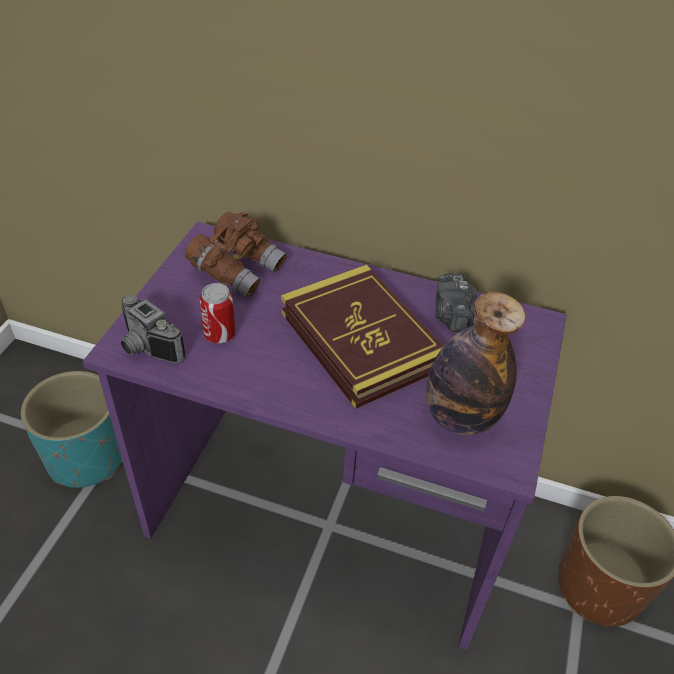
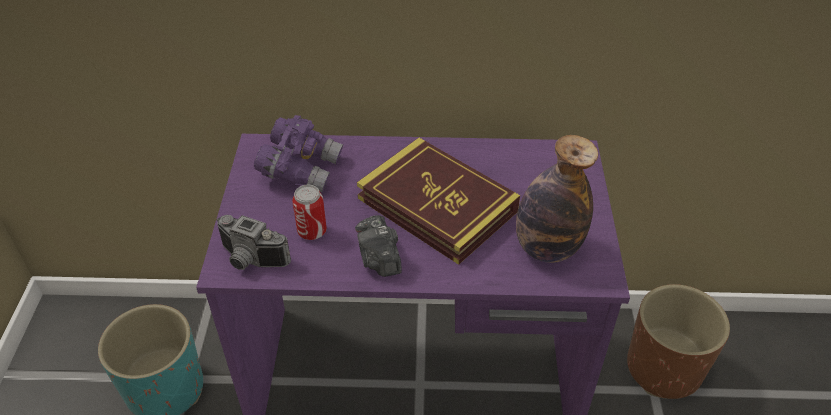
camera: 15 degrees left, 0 degrees up
(238, 270) = (301, 169): brown binoculars -> purple binoculars
(451, 315) = (504, 164): camera -> camera (379, 259)

